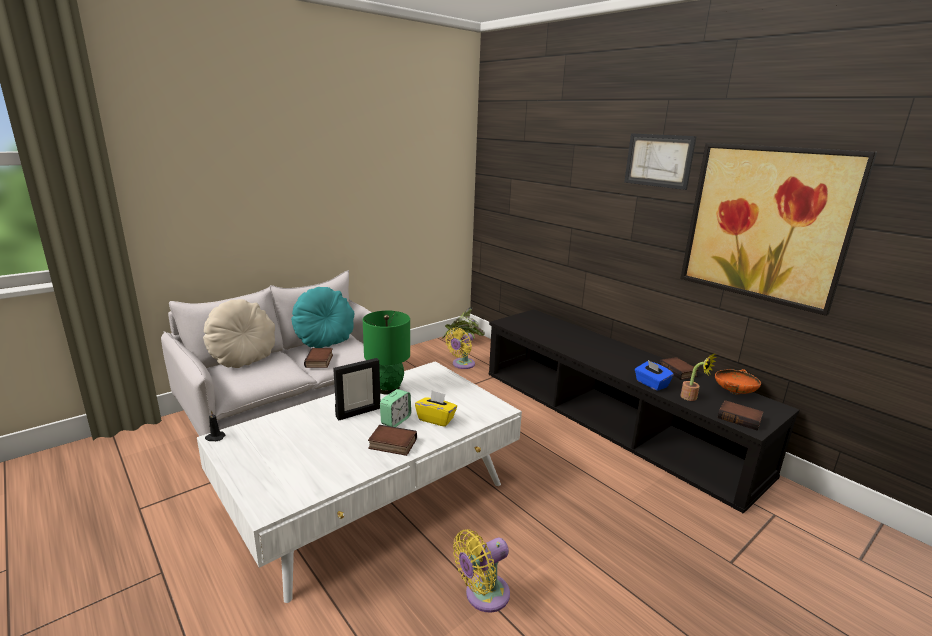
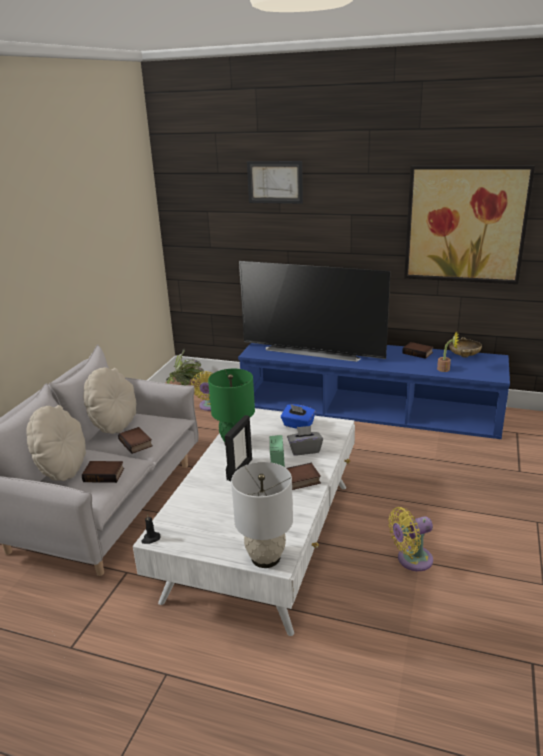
camera: 30 degrees left, 5 degrees up
(264, 499) = (265, 557): none -> white table lamp
(325, 343) = (115, 426): turquoise pillow -> beige pillow
(436, 419) = (304, 450): yellow tissue box -> grey tissue box
(483, 595) = (411, 560): yellow fan -> yellow fan turned 45 degrees clockwise
(565, 337) = (314, 350): none -> television
(611, 418) = (369, 407): black tv stand -> blue tv stand
(651, 384) = (412, 368): blue tissue box -> blue tissue box (298, 425)
(658, 160) = (368, 182): picture -> picture (275, 182)
(734, 392) = (464, 356): orange bowl -> beige bowl
(740, 418) = (485, 373): book -> book (104, 474)

